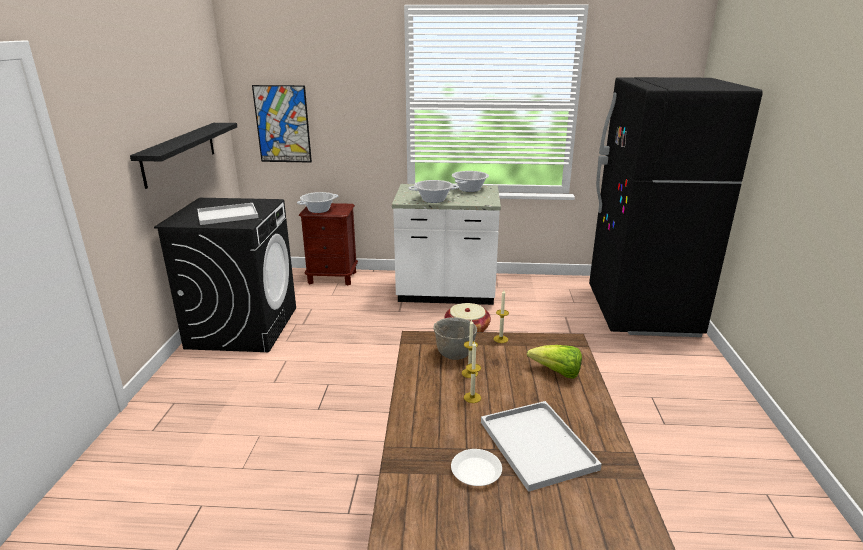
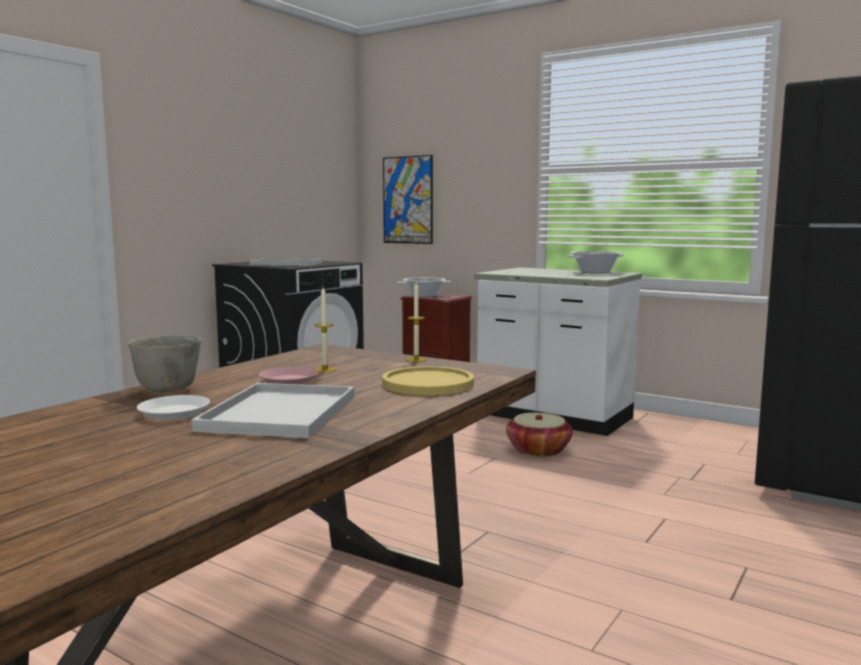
camera: 30 degrees right, 15 degrees down
(180, 153) = (272, 206): black shelf -> none
(433, 200) = (530, 274): cooking pot -> none
(453, 354) = (337, 359): grey bowl -> grey bowl (167, 389)
(472, 397) = (288, 380): candle -> pink plate
(557, 373) = (428, 383): lettuce -> yellow plate

